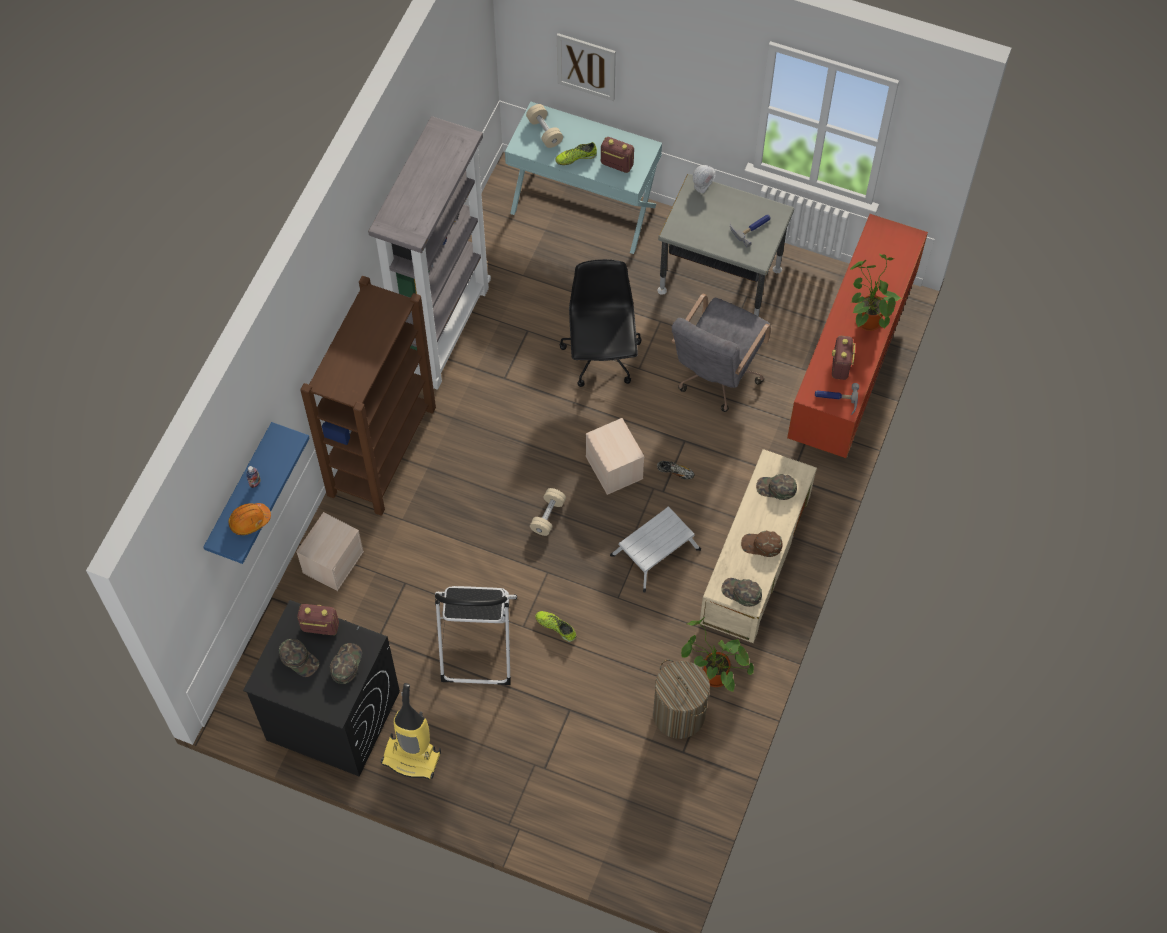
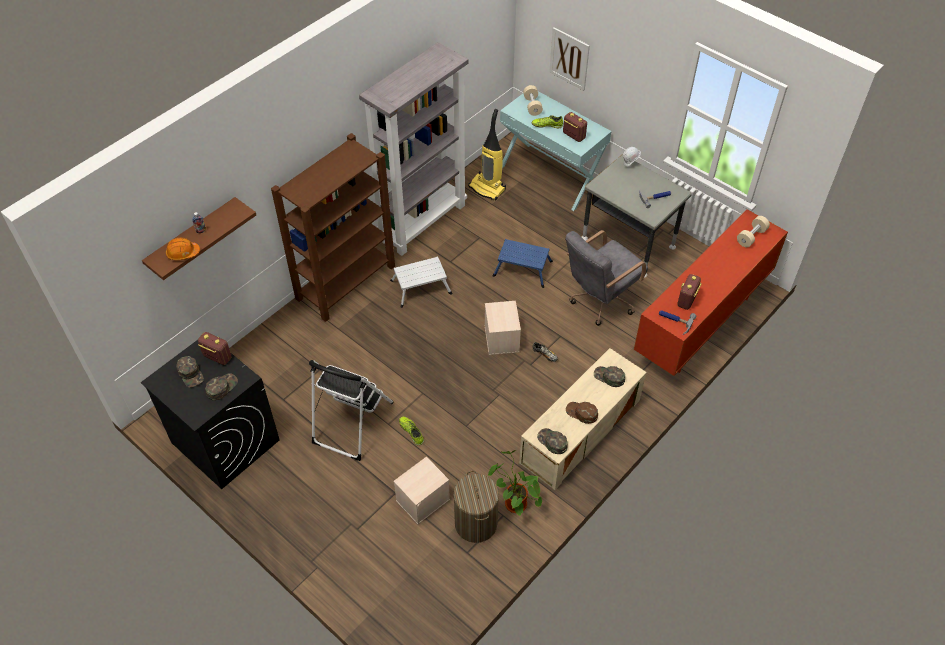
camera: 20 degrees right, 10 degrees down
(240, 492) = (192, 237): blue shelf -> brown shelf
(333, 561) = (278, 340): beige storage box -> beige storage box (423, 499)
(412, 757) = (265, 488): vacuum cleaner -> vacuum cleaner (487, 188)
(548, 516) = (440, 356): beige dumbbell -> beige dumbbell (751, 237)
(601, 359) = (523, 268): black office chair -> blue step ladder
(655, 552) = (507, 403): white step ladder -> white step ladder (420, 287)
(866, 318) = (719, 274): potted plant -> none

